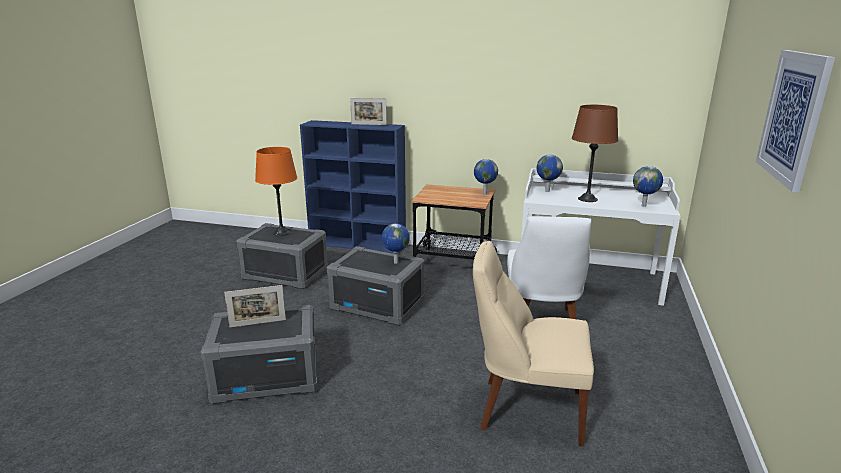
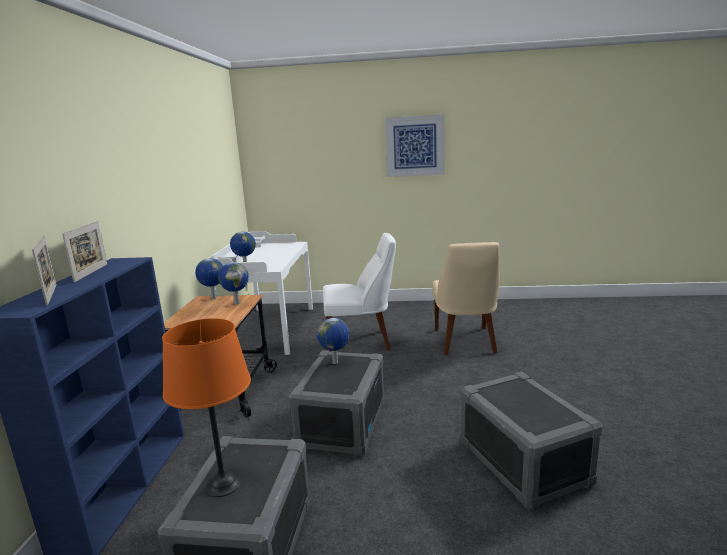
camera: 100 degrees left, 5 degrees down
(258, 323) = (522, 407): picture frame -> picture frame (51, 294)
(587, 199) = (270, 257): brown table lamp -> none
(644, 206) = (287, 246): globe -> globe (237, 303)

